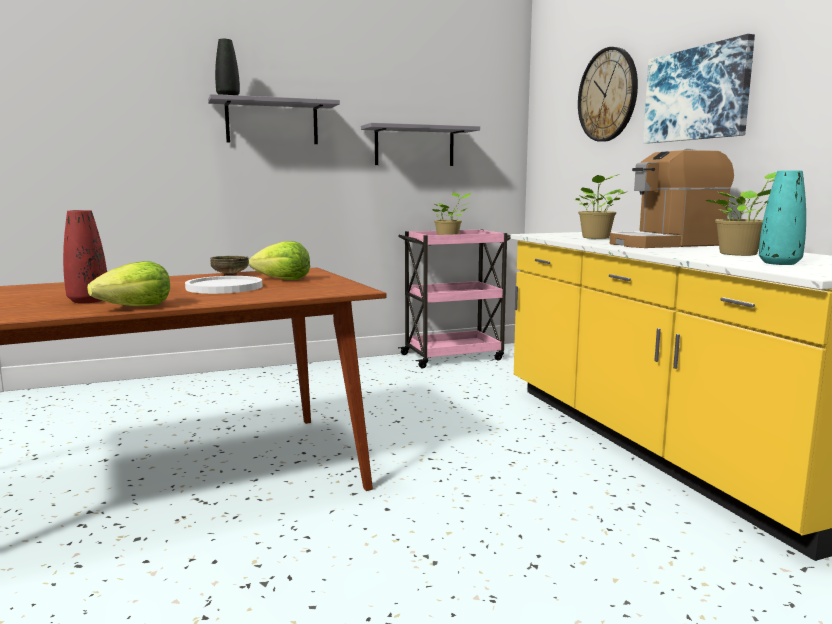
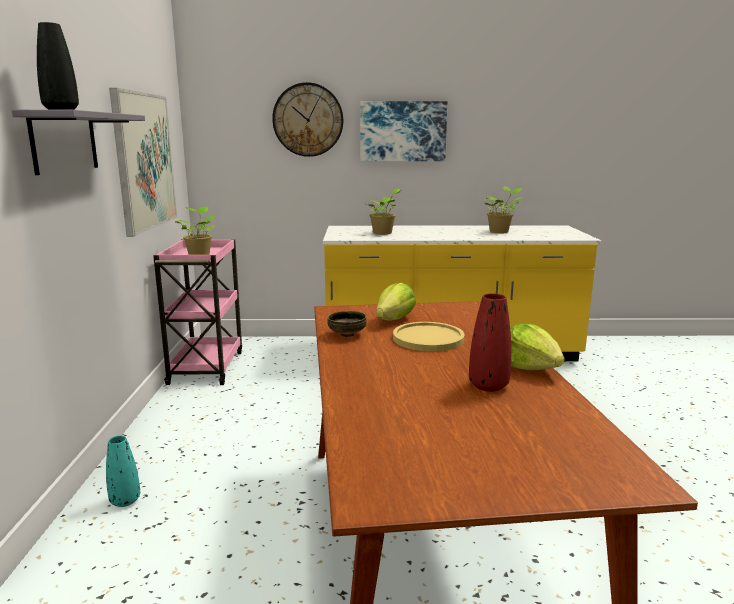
camera: 70 degrees left, 5 degrees up
(224, 287) = (428, 338): white plate -> yellow plate
(414, 146) = (144, 161): grey shelf -> picture
(665, 244) = (437, 231): coffee machine -> none
(779, 263) = (542, 234): turquoise vase -> turquoise vase (125, 501)

